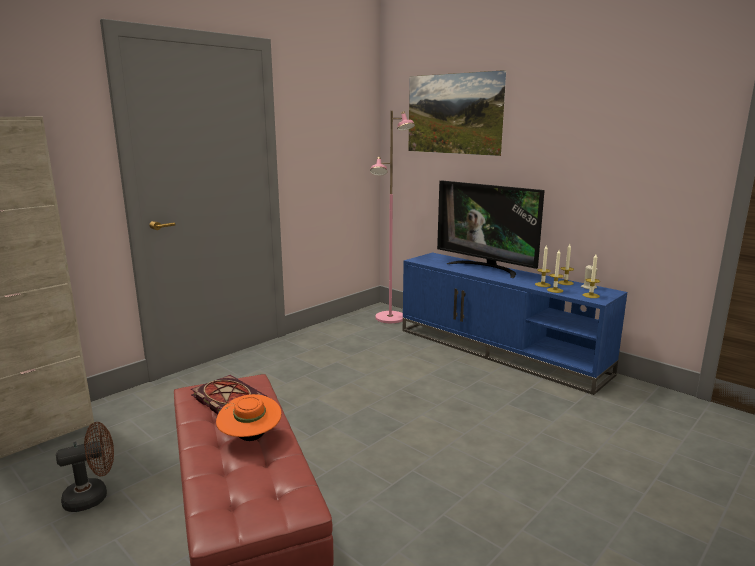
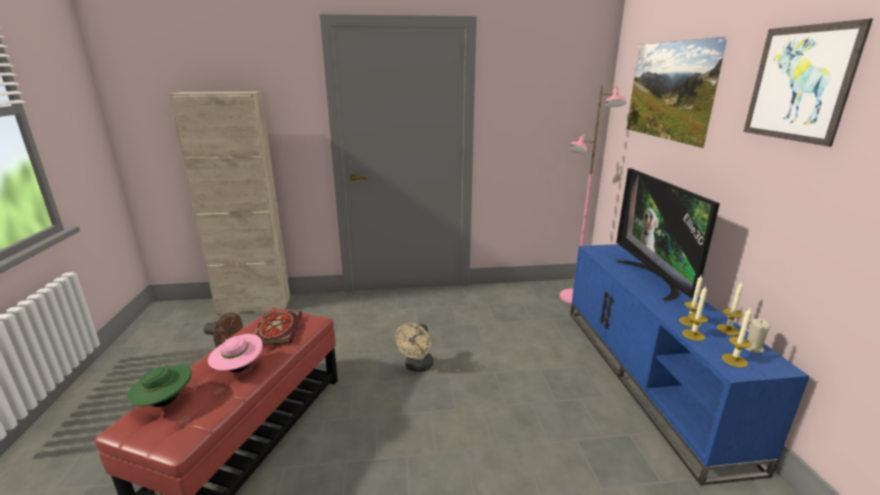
camera: 40 degrees right, 5 degrees up
(222, 491) = (165, 402): none -> green hat
(250, 438) = (239, 368): orange hat -> pink hat
(330, 411) = (417, 367): none -> beige fan
(574, 102) = (799, 84): none -> picture

